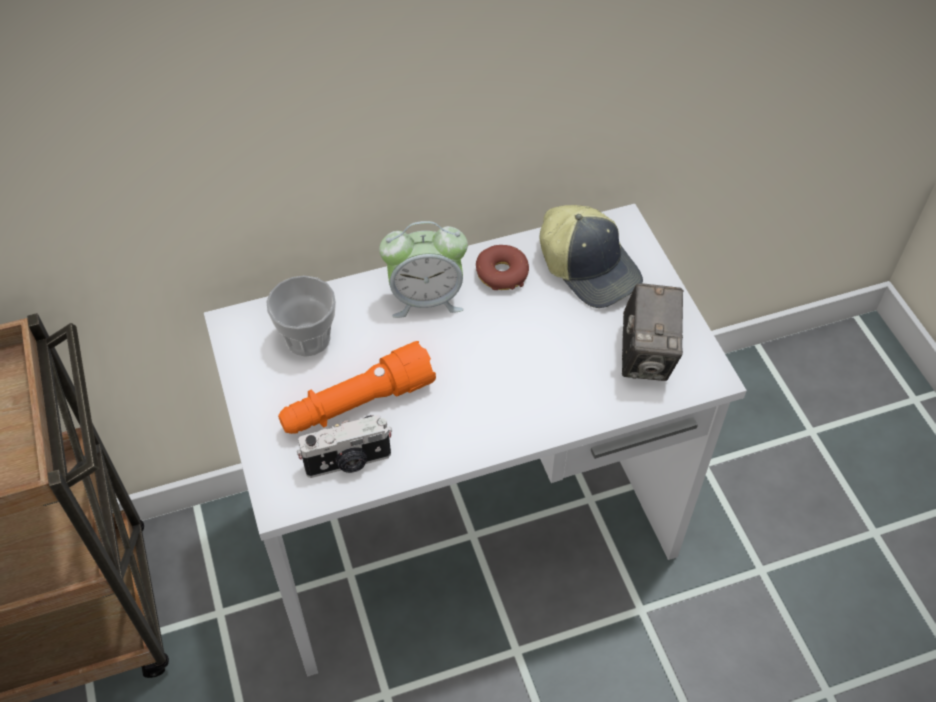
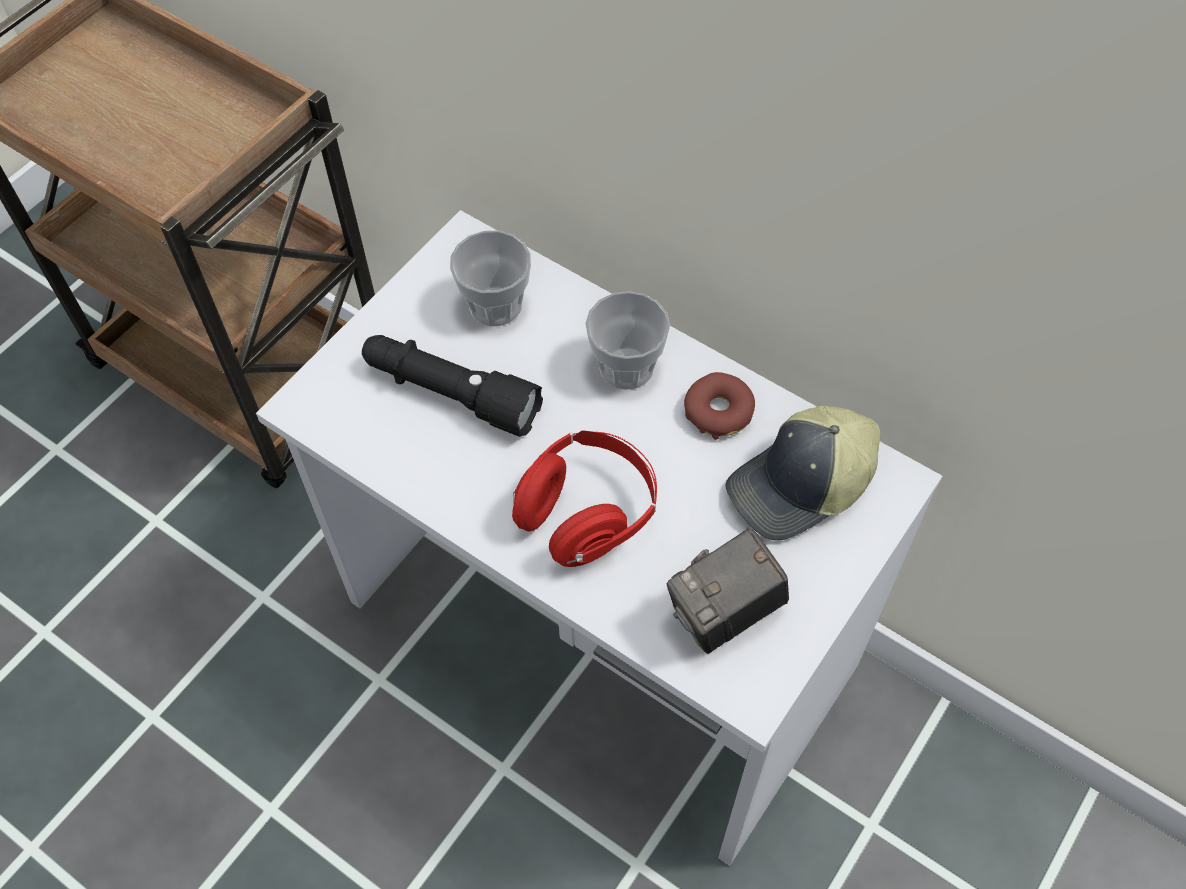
camera: 55 degrees right, 5 degrees up
(348, 462) = (379, 430): camera -> none
(357, 404) = (450, 394): orange flashlight -> black flashlight
(426, 298) = (626, 367): alarm clock -> cup
(518, 383) = (586, 514): none -> red headphones
(589, 267) = (802, 487): cap -> cap turned 45 degrees clockwise

